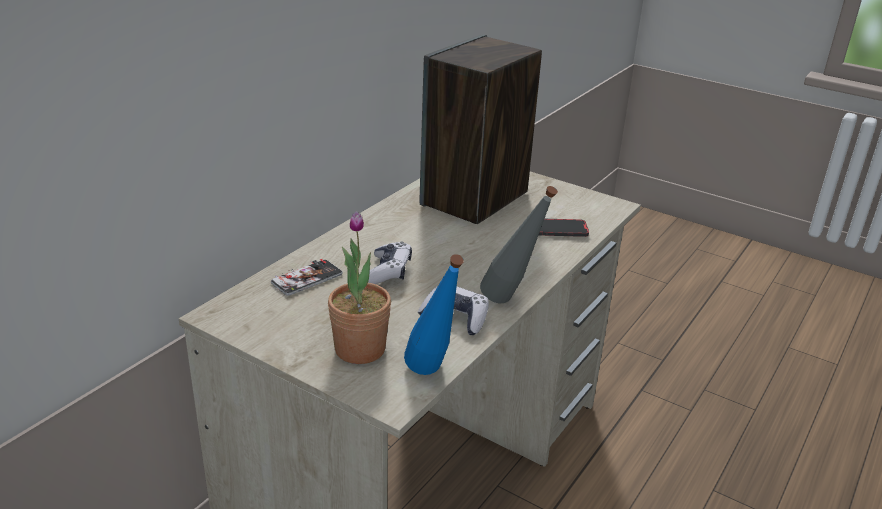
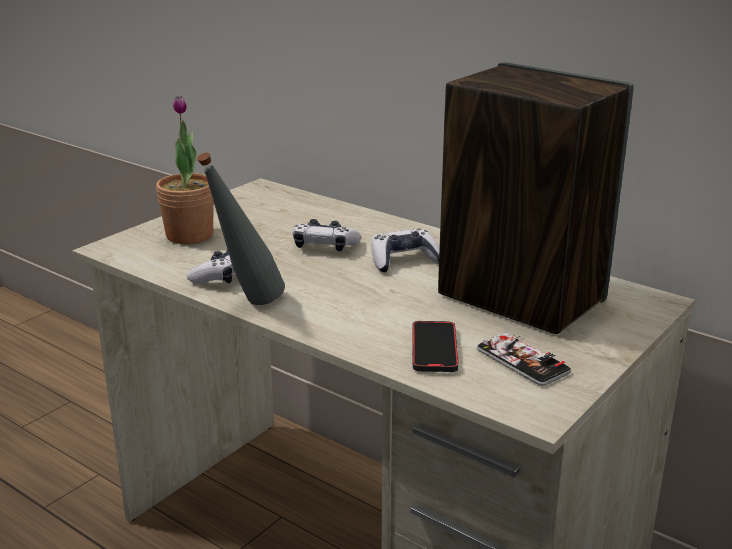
camera: 95 degrees right, 5 degrees down
(307, 278) = (314, 214): phone -> phone (522, 361)
(416, 237) = (404, 260): none -> game controller
(432, 377) = (133, 262): blue bottle -> none

